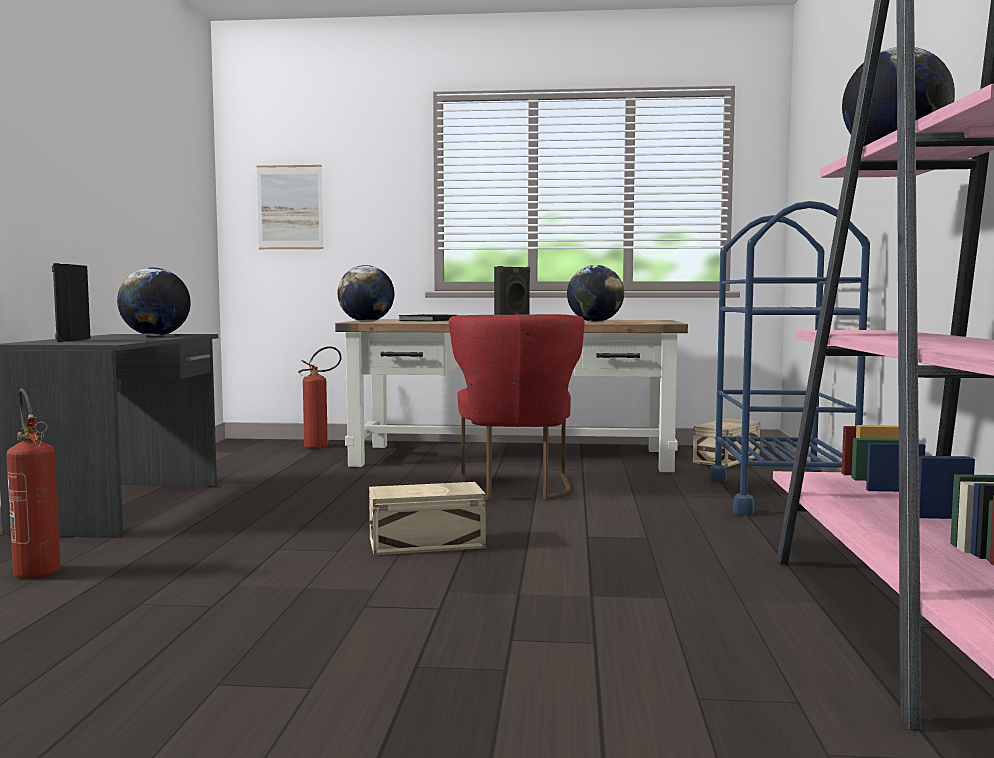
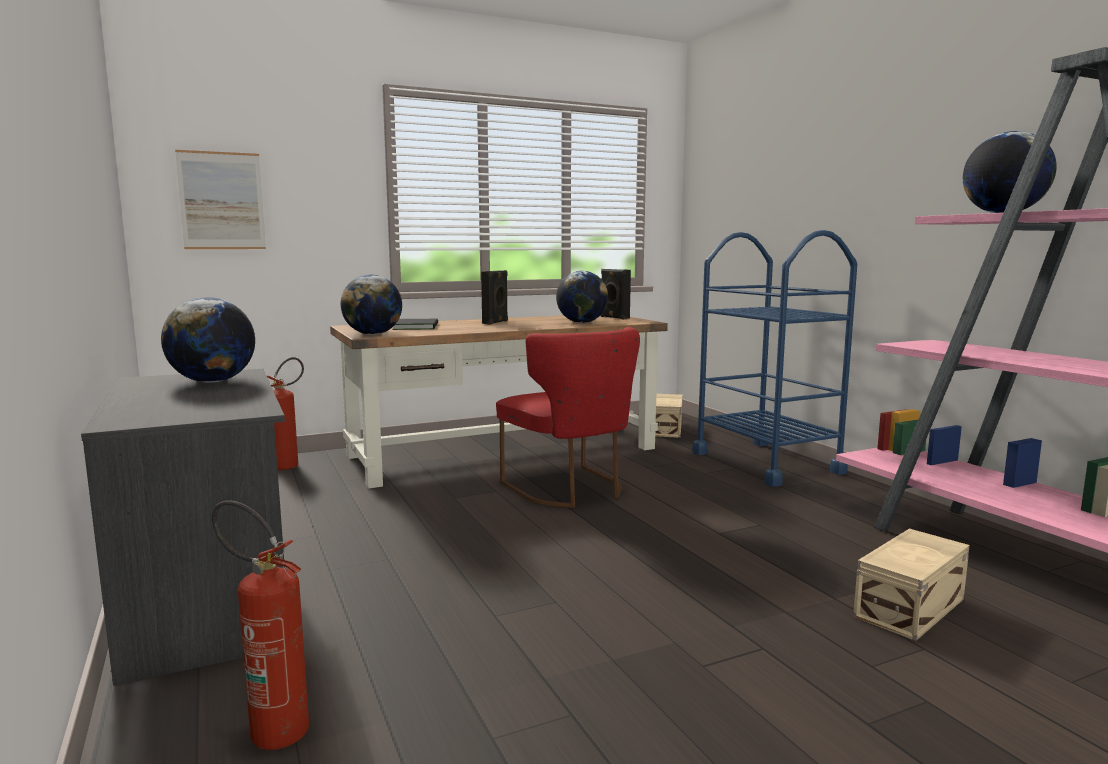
camera: 30 degrees left, 5 degrees up
(72, 340) = (163, 408): black speaker -> black speaker (614, 317)
(428, 544) = (618, 572): beige storage box -> beige storage box (912, 608)

